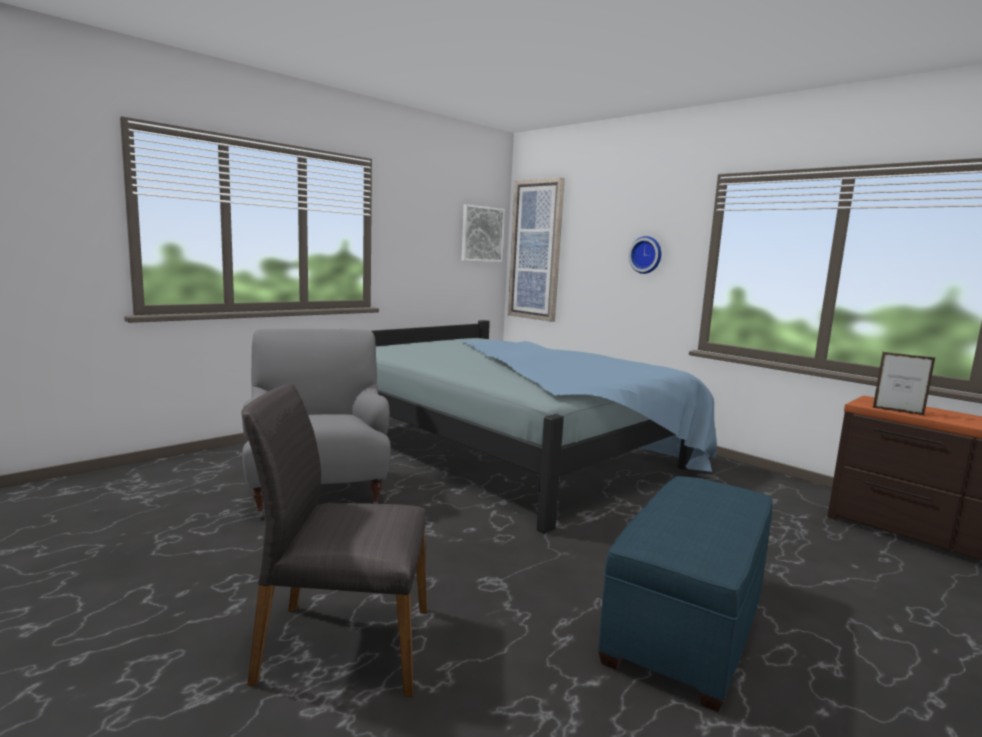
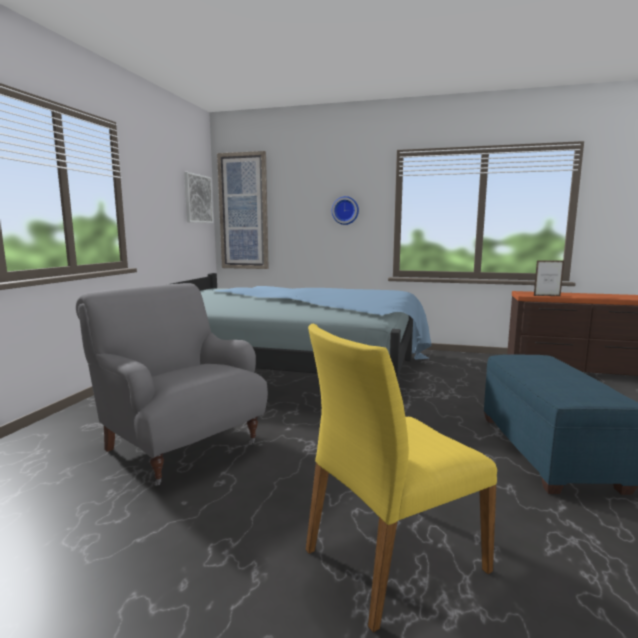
camera: 30 degrees left, 0 degrees up
(343, 645) = (391, 559): grey chair -> yellow chair

